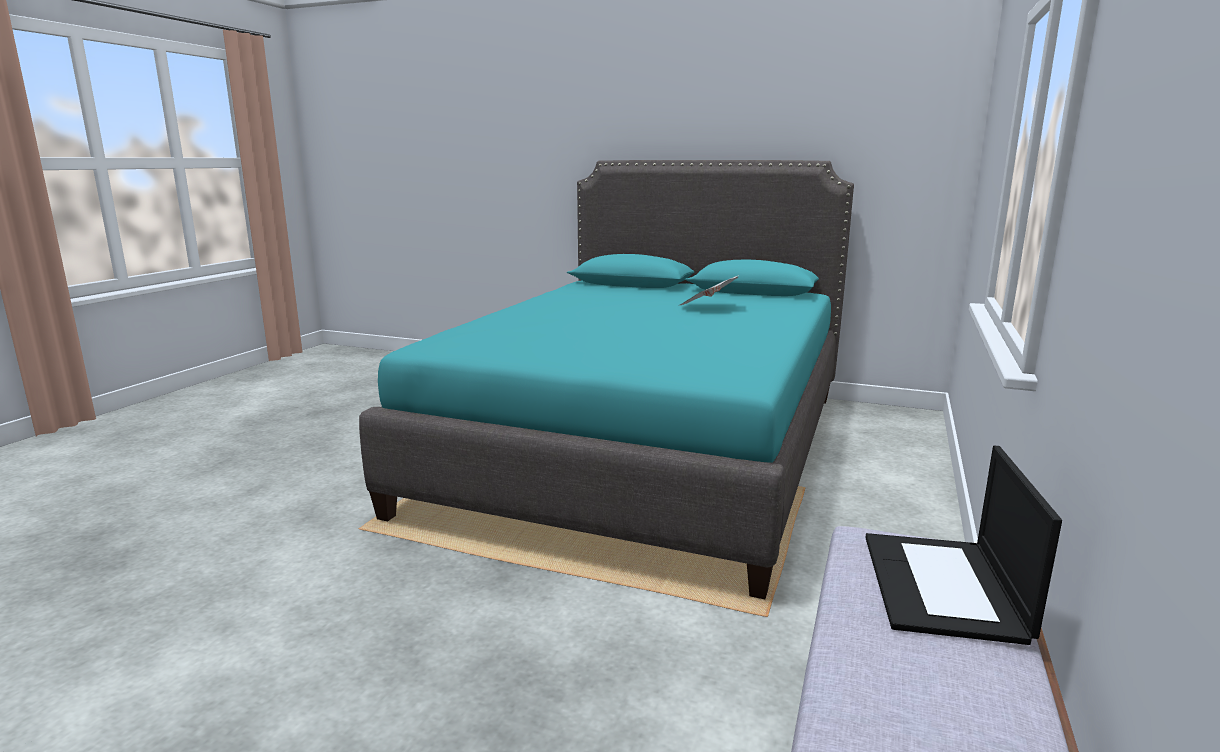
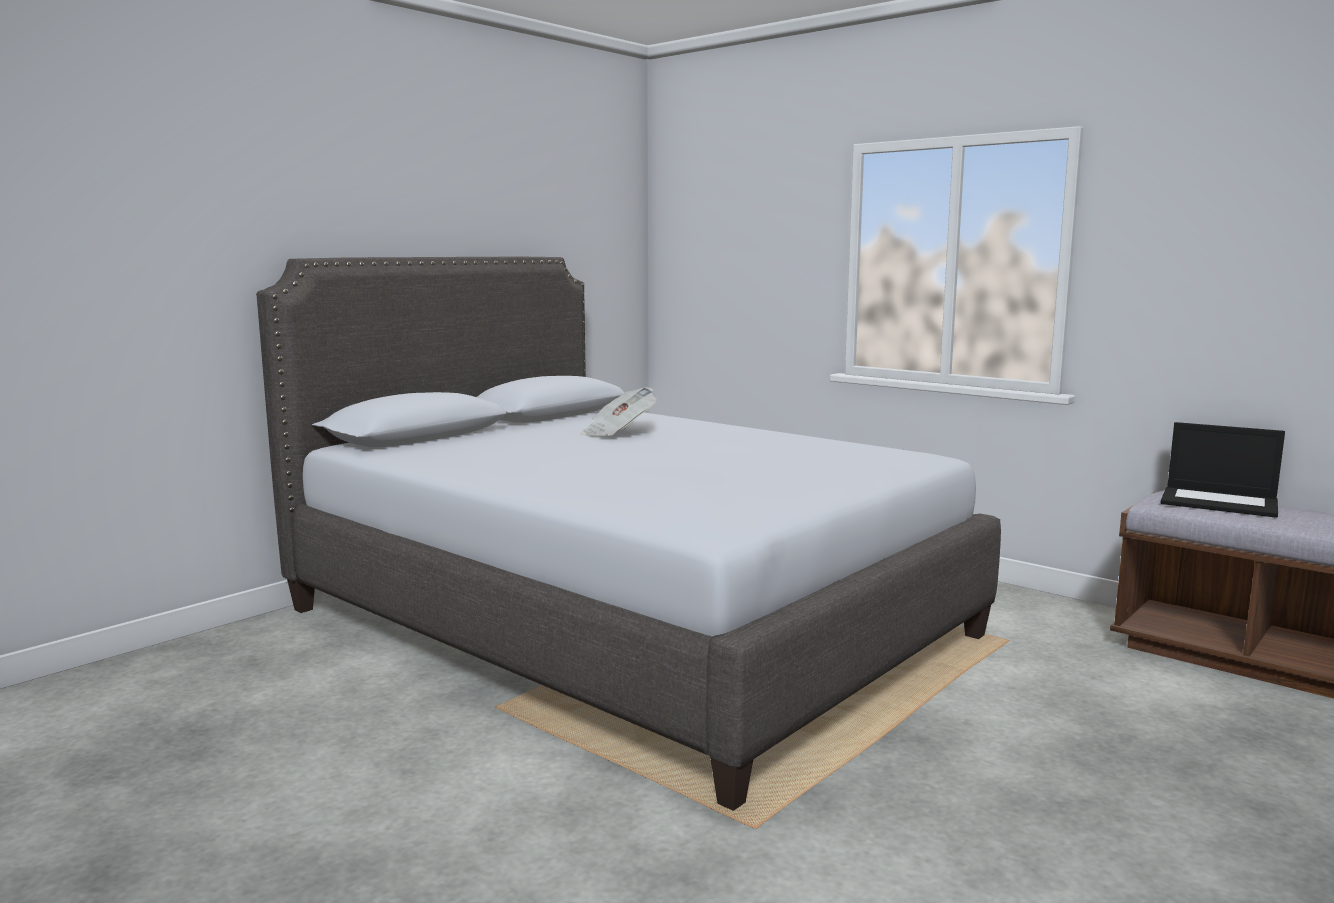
camera: 70 degrees left, 5 degrees down
(645, 448) = (624, 623): turquoise bed -> grey bed

